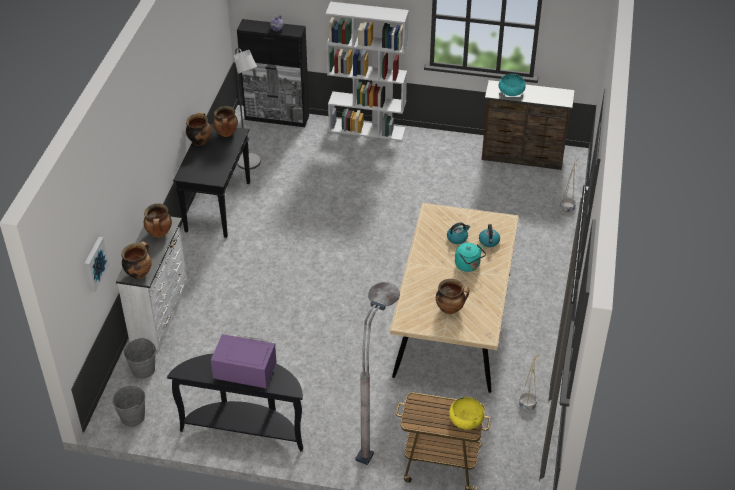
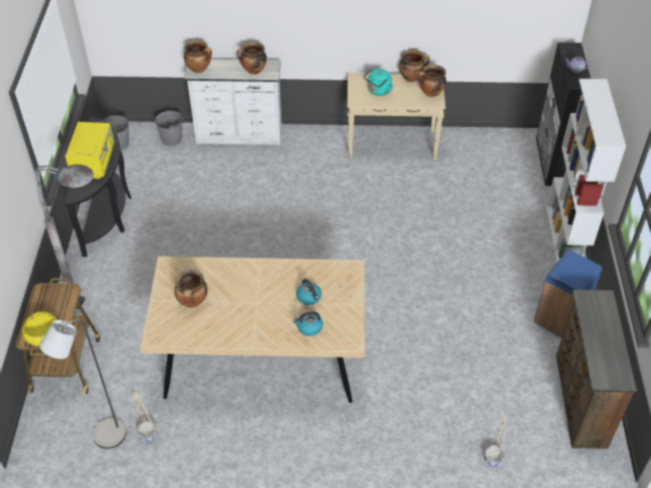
camera: 80 degrees right, 5 degrees up
(94, 264) = (161, 20): picture -> none
(218, 206) = (392, 144): black console table -> beige console table
(244, 373) = (94, 162): purple microwave -> yellow microwave
(251, 164) = (464, 155): grey floor lamp -> grey floor lamp (104, 438)
(447, 150) = (560, 318): none -> blue trash can
(468, 266) = (264, 312): turquoise kettle -> turquoise kettle (378, 91)
(511, 91) = (599, 316): turquoise bowl -> none

